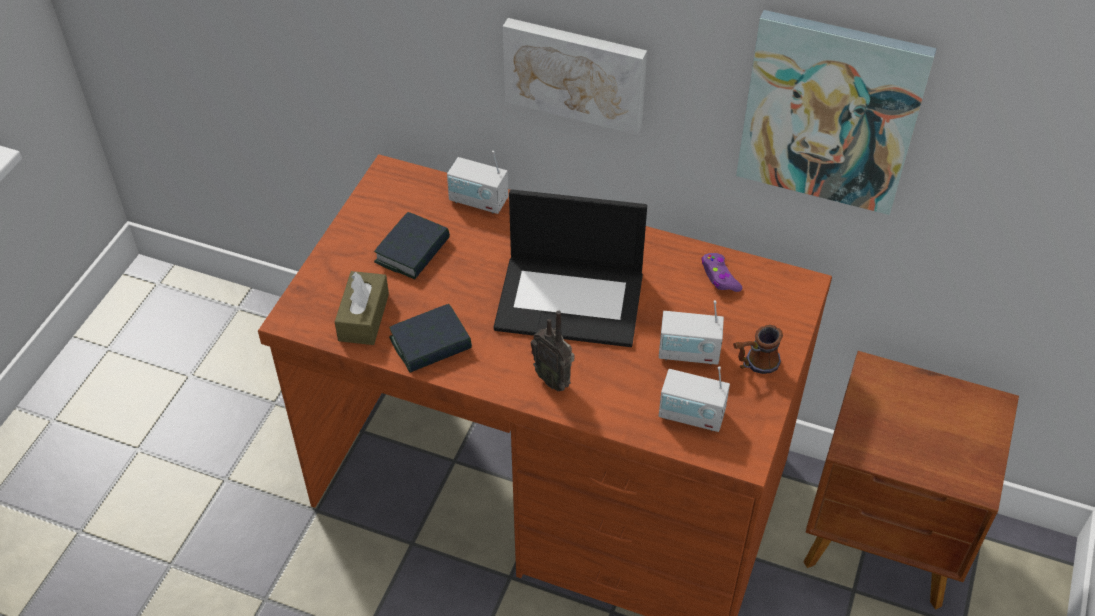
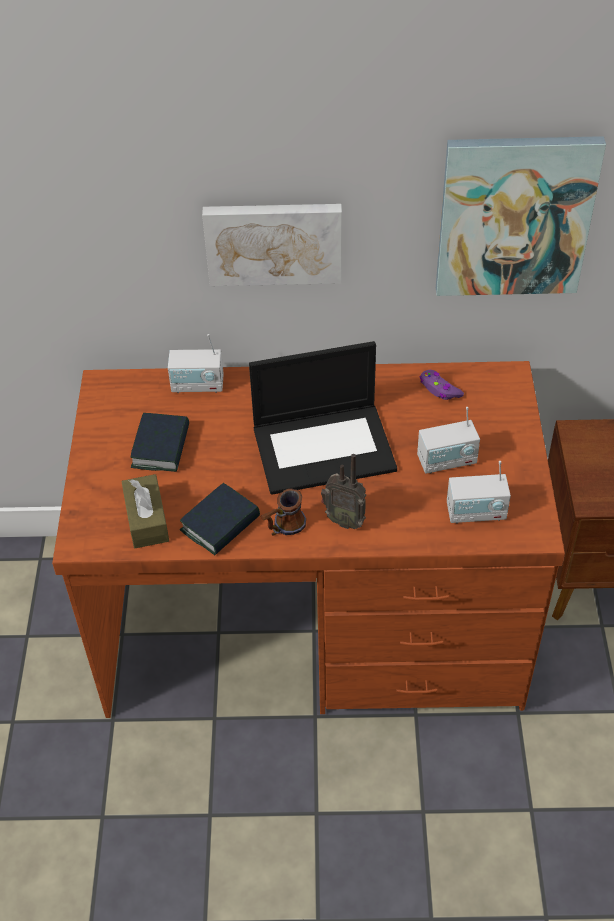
camera: 20 degrees left, 0 degrees up
(754, 364) = (505, 453): mug -> mug (283, 528)

